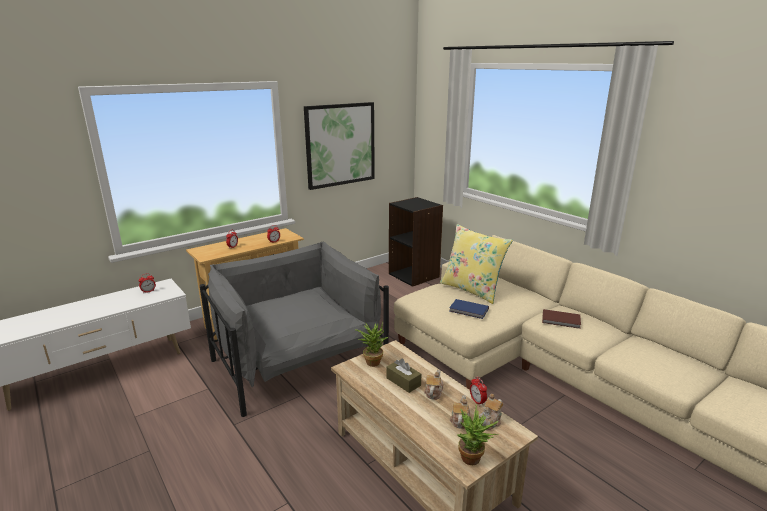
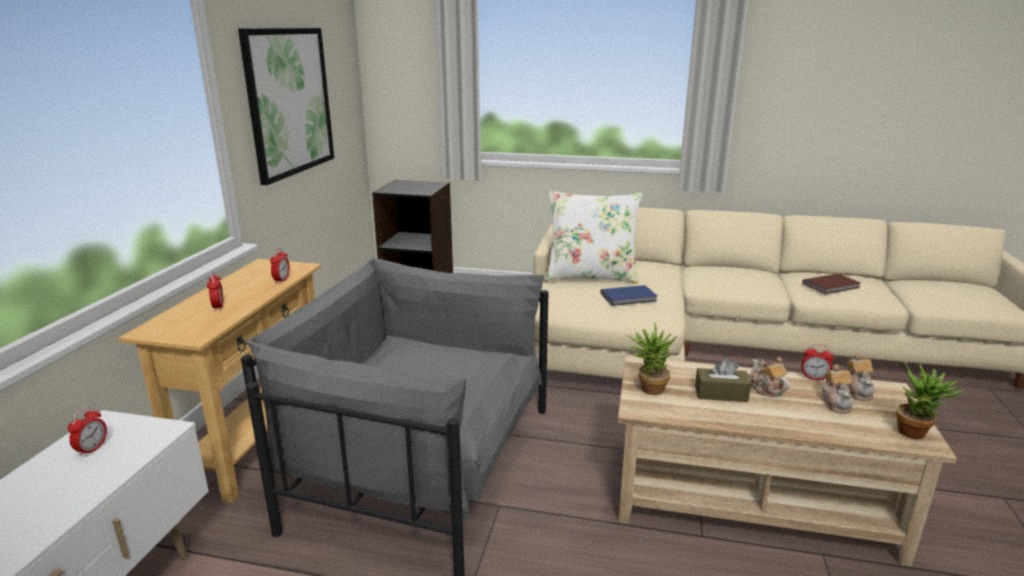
camera: 40 degrees left, 0 degrees up
(459, 420) = (836, 403): teapot -> teapot turned 150 degrees counterclockwise
(472, 289) = (591, 276): yellow pillow -> white pillow
(561, 320) = (721, 278): brown book -> brown book (832, 286)

